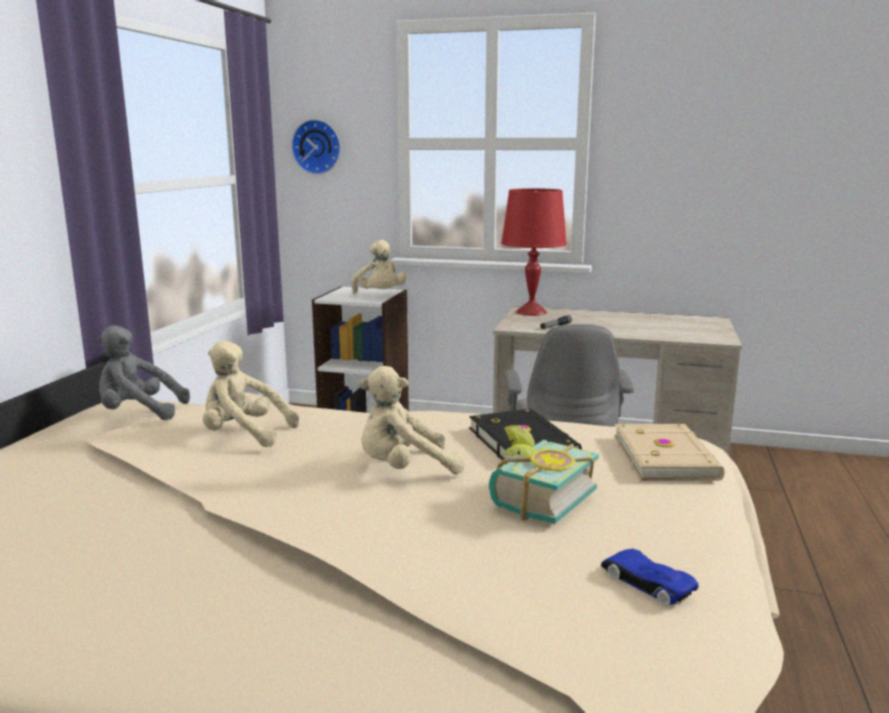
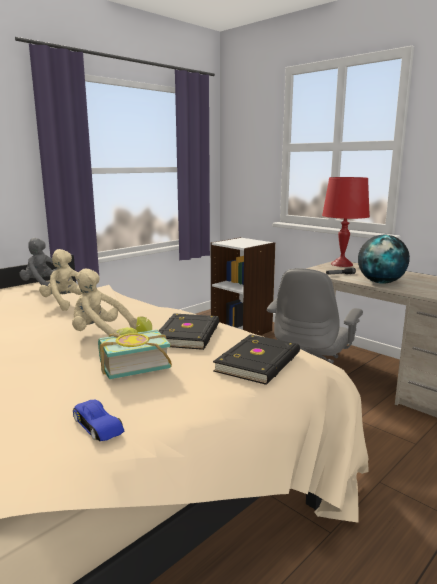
camera: 30 degrees right, 0 degrees up
(317, 147) = (240, 151): wall clock -> none
(380, 295) = (252, 243): beige plush toy -> none
(617, 331) = (381, 282): none -> globe
(647, 583) = (98, 426): blue toy car -> blue toy car turned 150 degrees clockwise
(666, 457) = (260, 362): beige book -> black book

